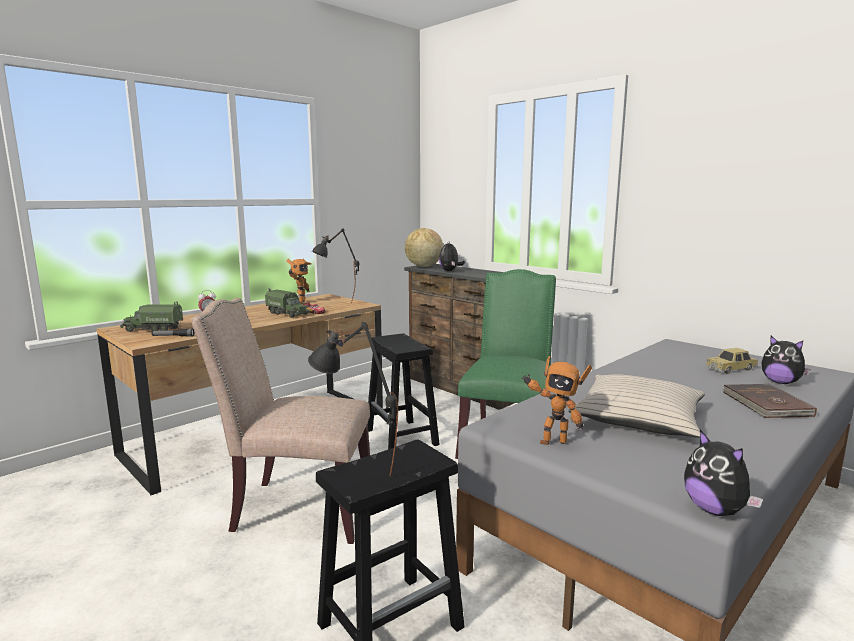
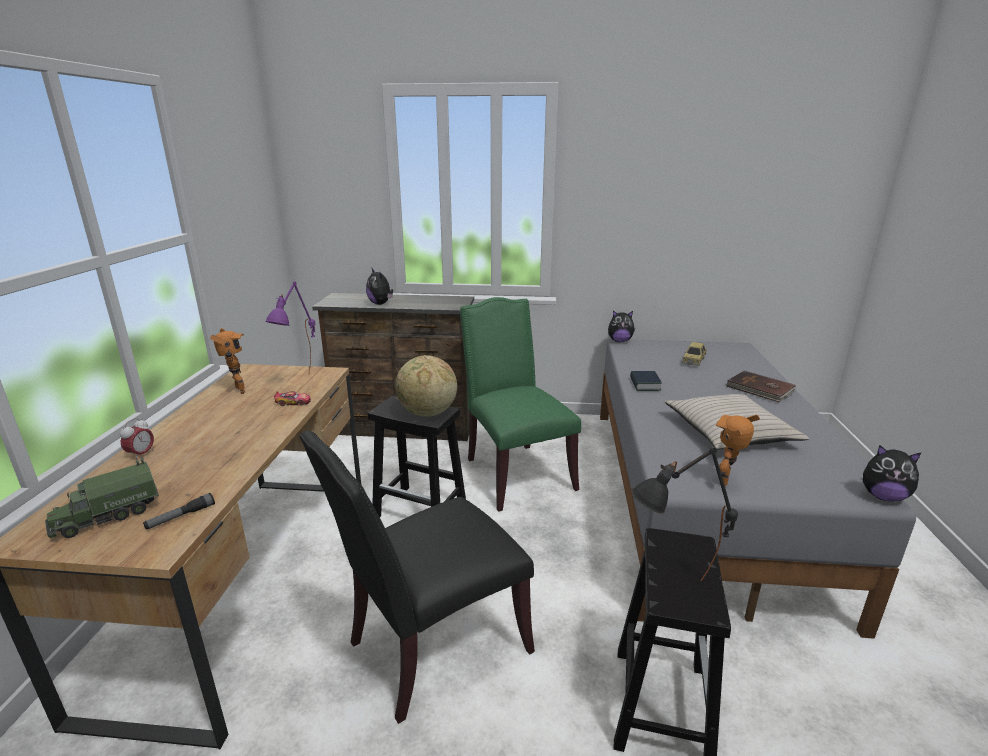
camera: 40 degrees left, 10 degrees up
(288, 314) = (264, 416): toy truck -> none
(298, 508) = (431, 648): beige chair -> black chair
(338, 306) = (302, 383): black table lamp -> purple table lamp
(423, 266) = (335, 301): globe -> globe (427, 413)
(552, 441) = (727, 481): toy robot -> toy robot turned 150 degrees clockwise
(626, 371) = (645, 384): none -> book
(780, 382) = (735, 365): plush toy -> plush toy (619, 341)

